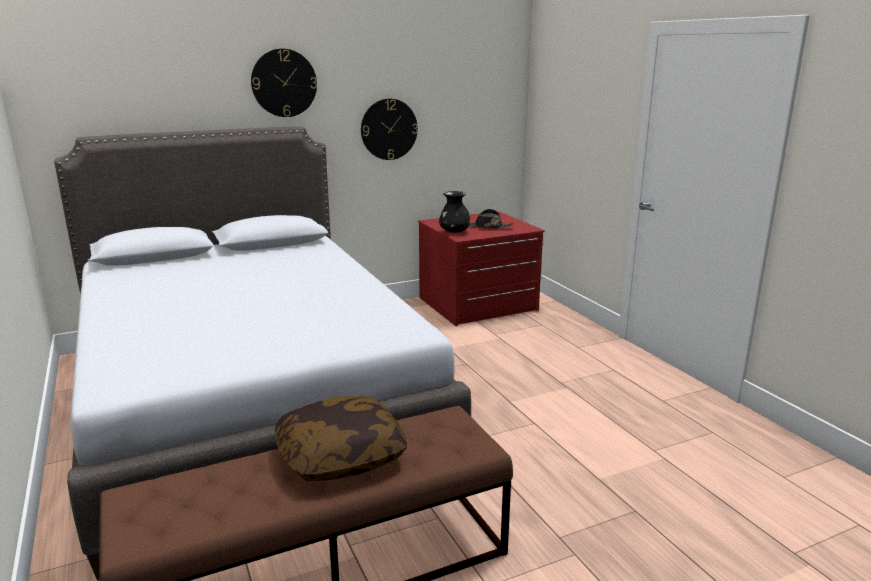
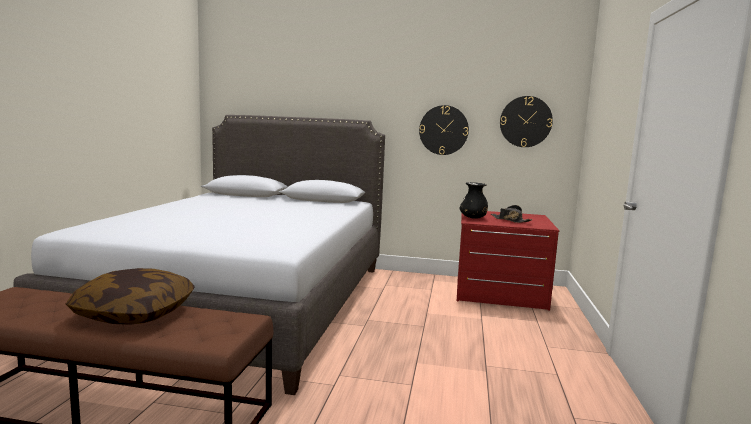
camera: 35 degrees right, 10 degrees down
(284, 83) = (363, 89): wall clock -> wall clock (525, 121)

